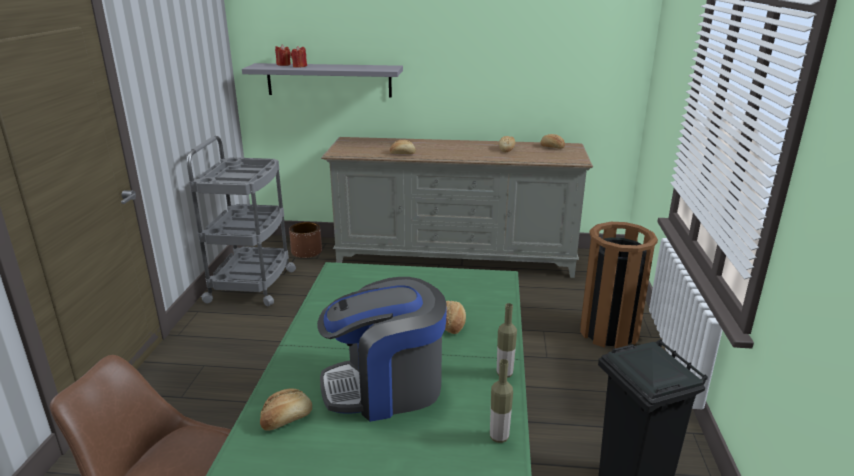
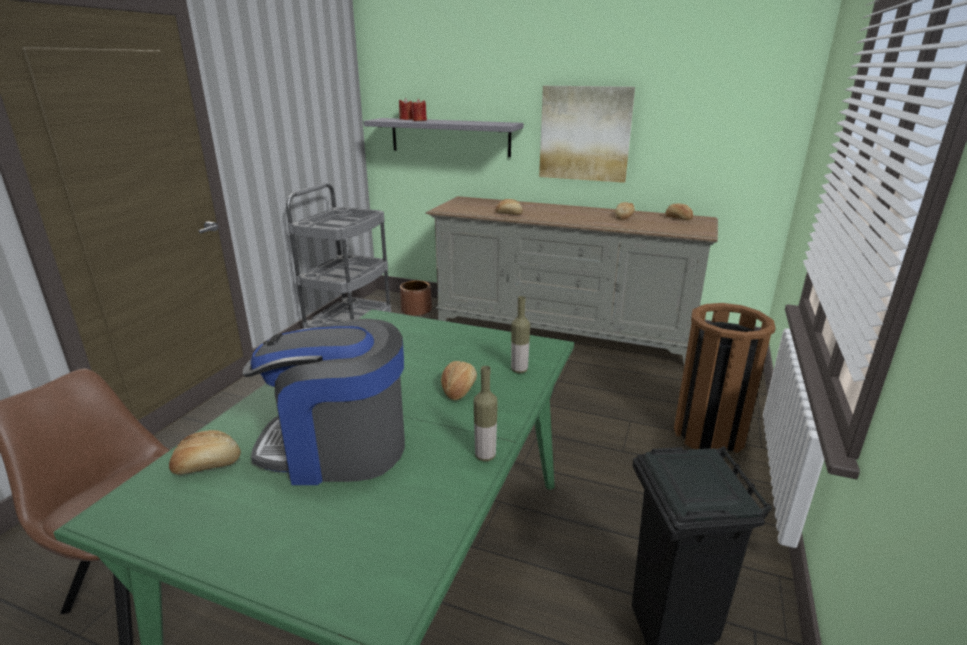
camera: 15 degrees right, 0 degrees up
(462, 74) = (585, 134): none -> picture
(499, 437) = (428, 535): bottle -> bottle (519, 370)

